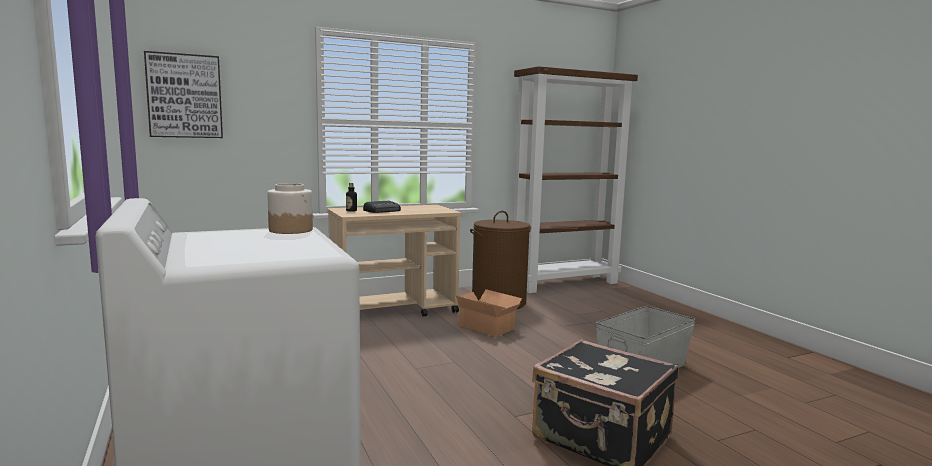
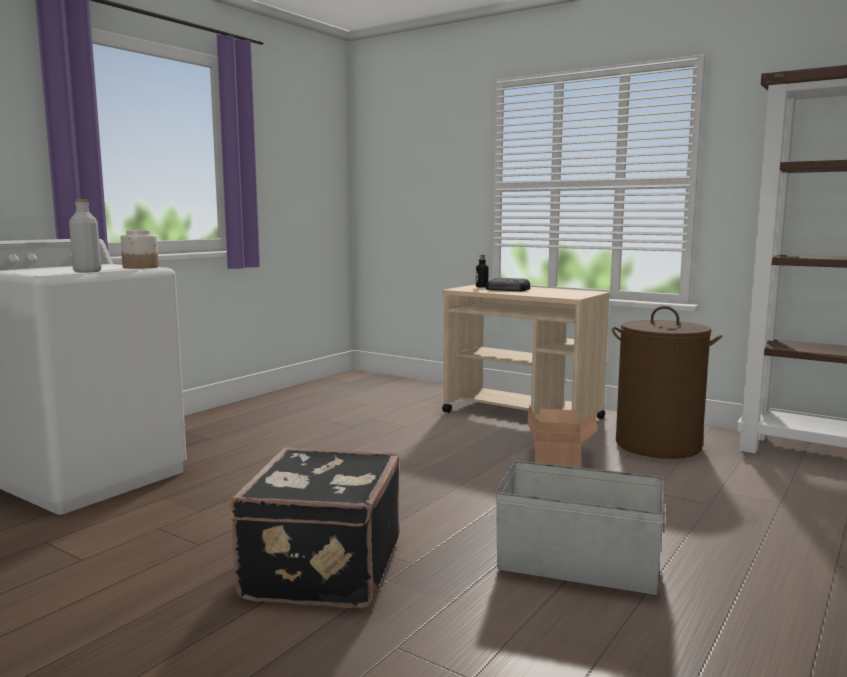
camera: 60 degrees right, 0 degrees up
(184, 96) = (388, 169): picture -> none
(314, 243) = (87, 271): none -> grey bottle

